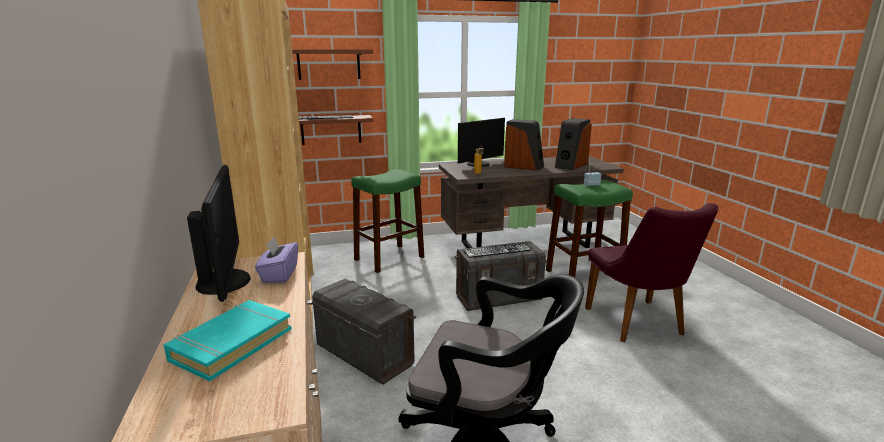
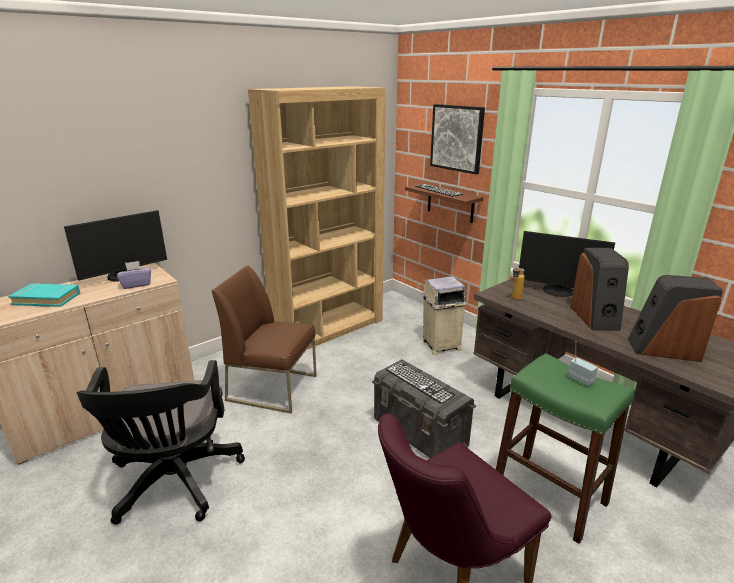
camera: 65 degrees right, 5 degrees up
(329, 64) = (457, 138): brown shelf -> picture
(364, 354) = (273, 387): grey storage box -> brown chair
(389, 258) = (440, 345): green stool -> beige trash can

